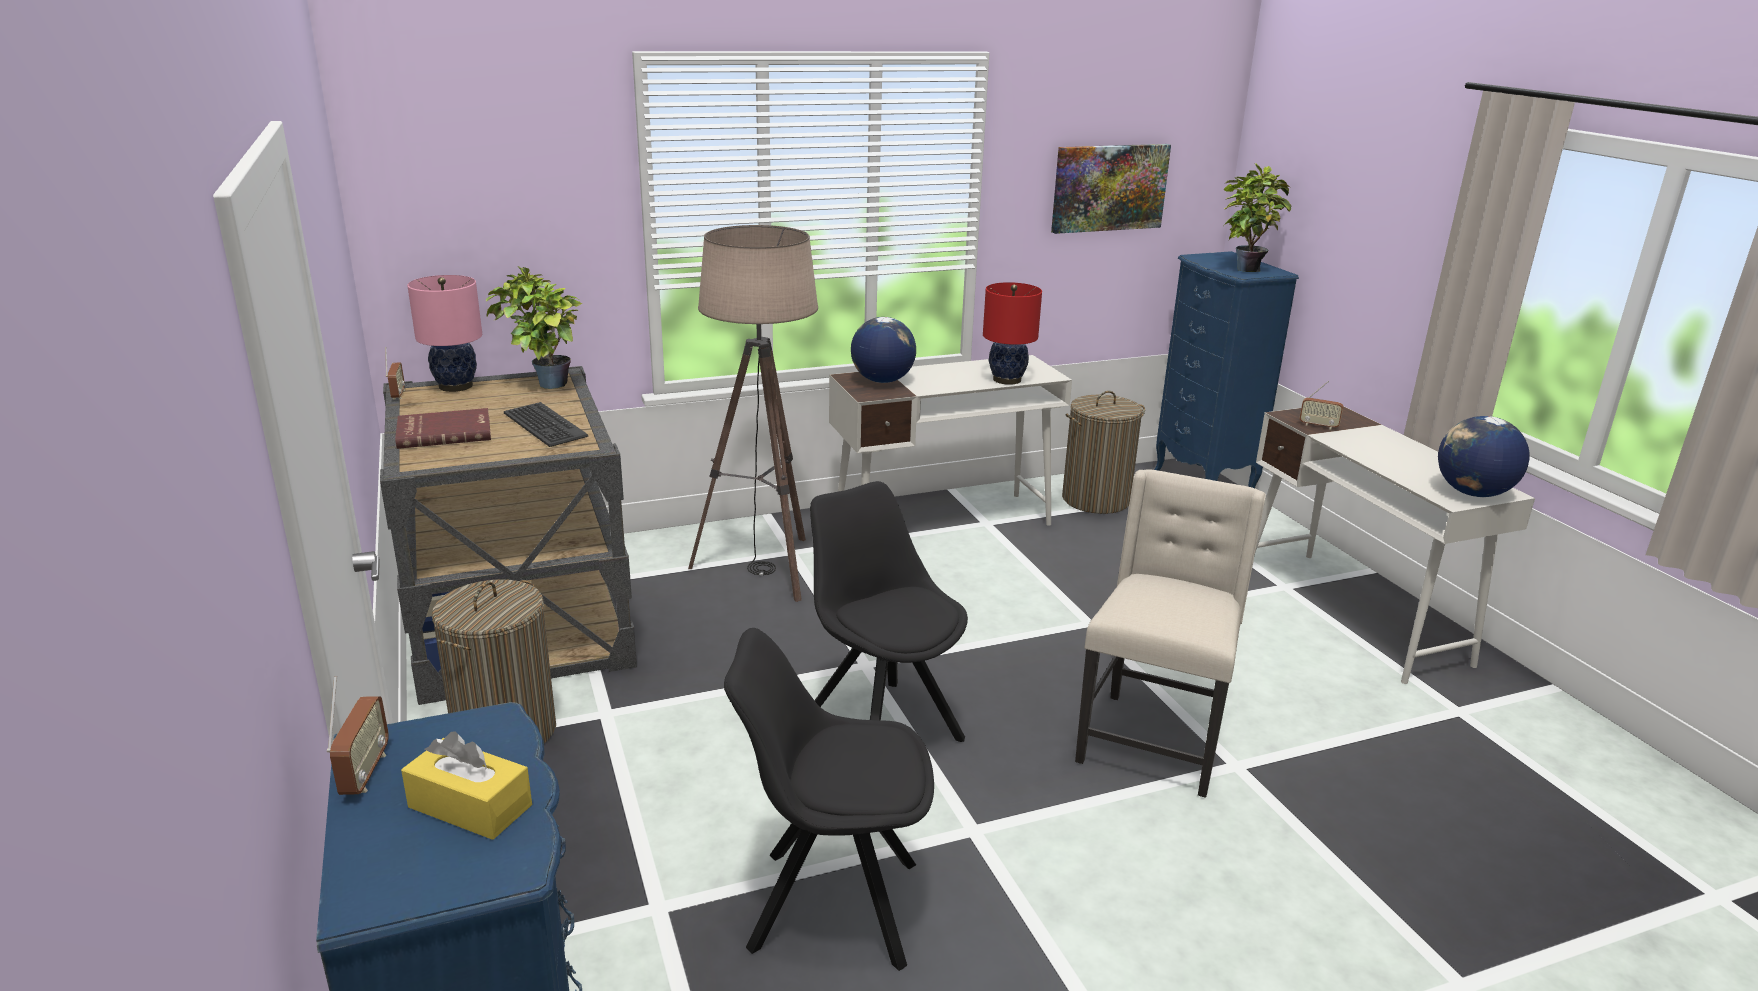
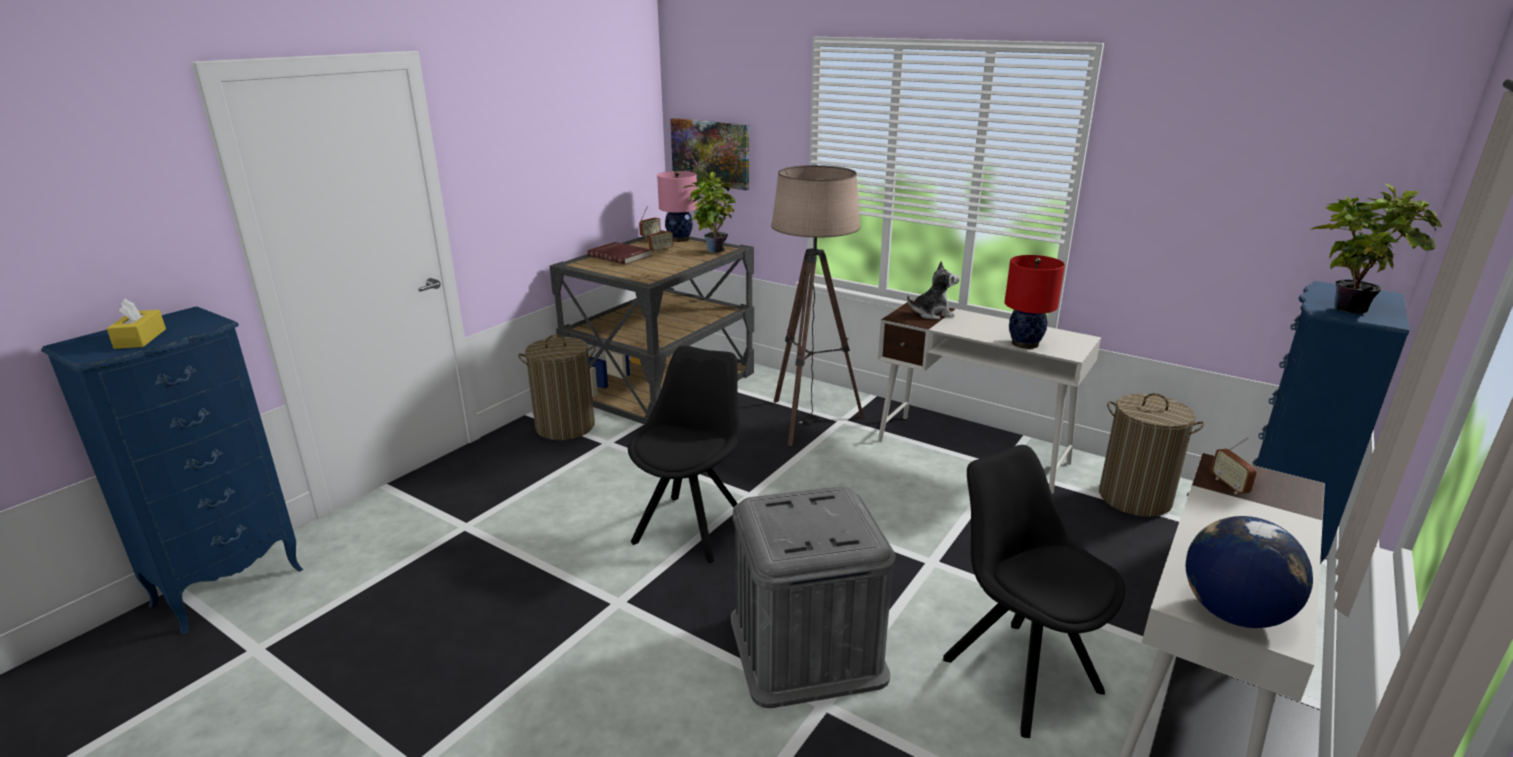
camera: 55 degrees right, 0 degrees up
(365, 773) = (164, 318): radio -> radio (661, 250)
(544, 425) = (660, 266): keyboard -> none
(832, 906) = (504, 579): black chair -> black chair (1019, 674)
(882, 381) = (932, 314): globe -> plush toy
(1109, 187) = (1237, 192): picture -> picture (710, 153)
(1152, 741) = (806, 647): beige chair -> grey storage box

